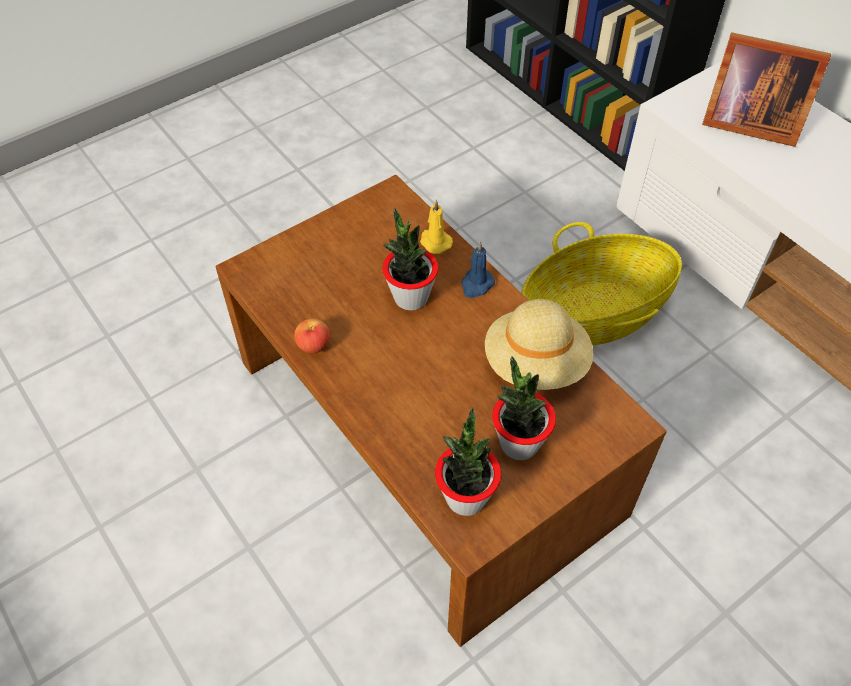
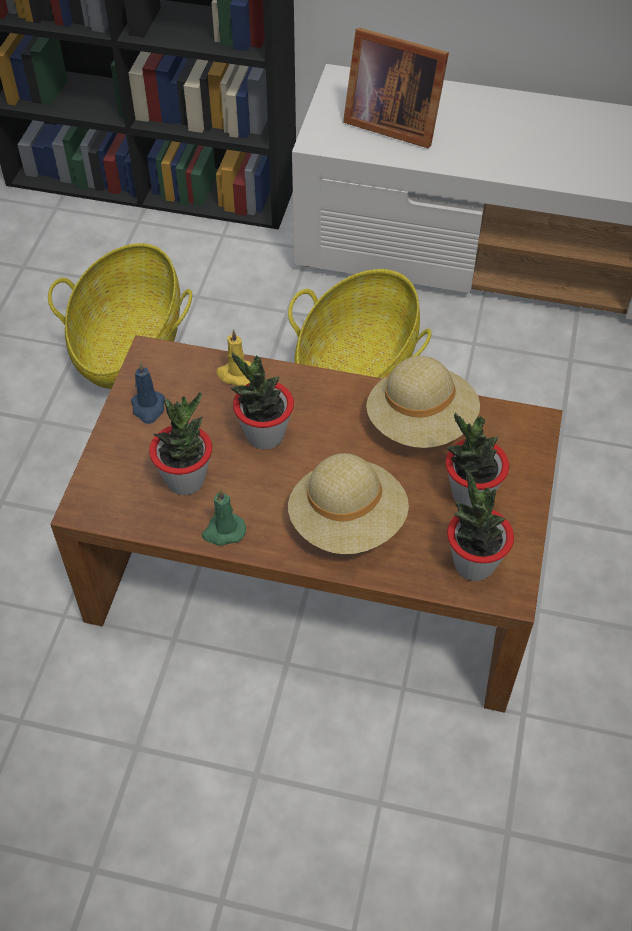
camera: 40 degrees left, 0 degrees up
(313, 345) = (223, 531): apple -> green candle
(326, 293) = (186, 479): none -> potted plant
(404, 398) = (347, 522): none -> beige hat
(446, 198) = (129, 344): none -> basket
(476, 285) = (309, 389): blue candle -> blue candle (148, 408)
(747, 122) = (391, 122): picture frame -> picture frame turned 45 degrees clockwise

